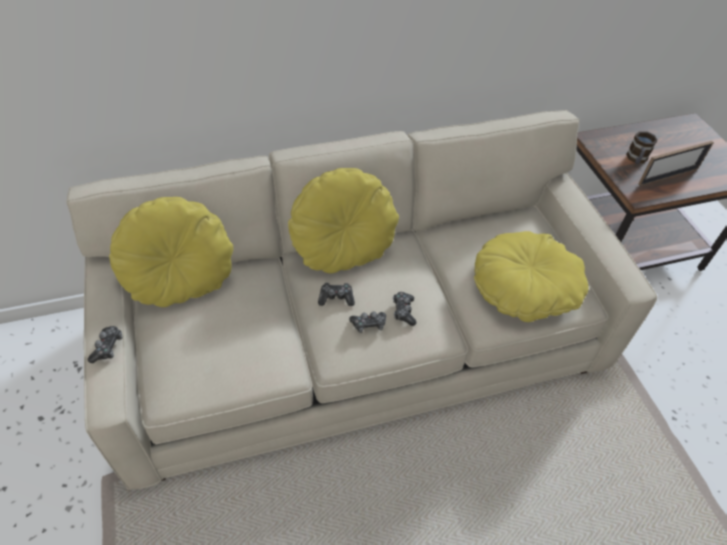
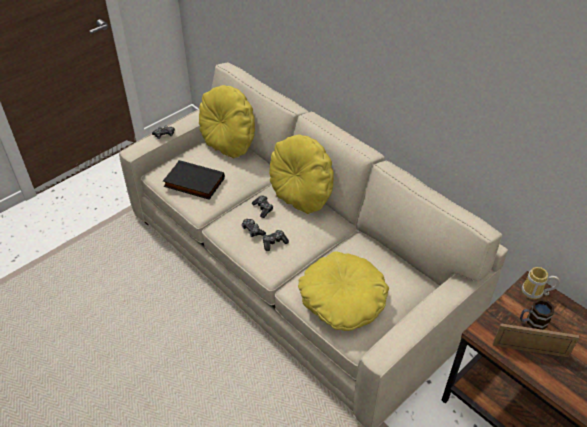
camera: 65 degrees right, 5 degrees down
(228, 356) = (193, 183): none -> black book
(603, 141) = (535, 293): none -> mug
(668, 176) = (530, 350): picture frame -> picture frame turned 150 degrees clockwise

